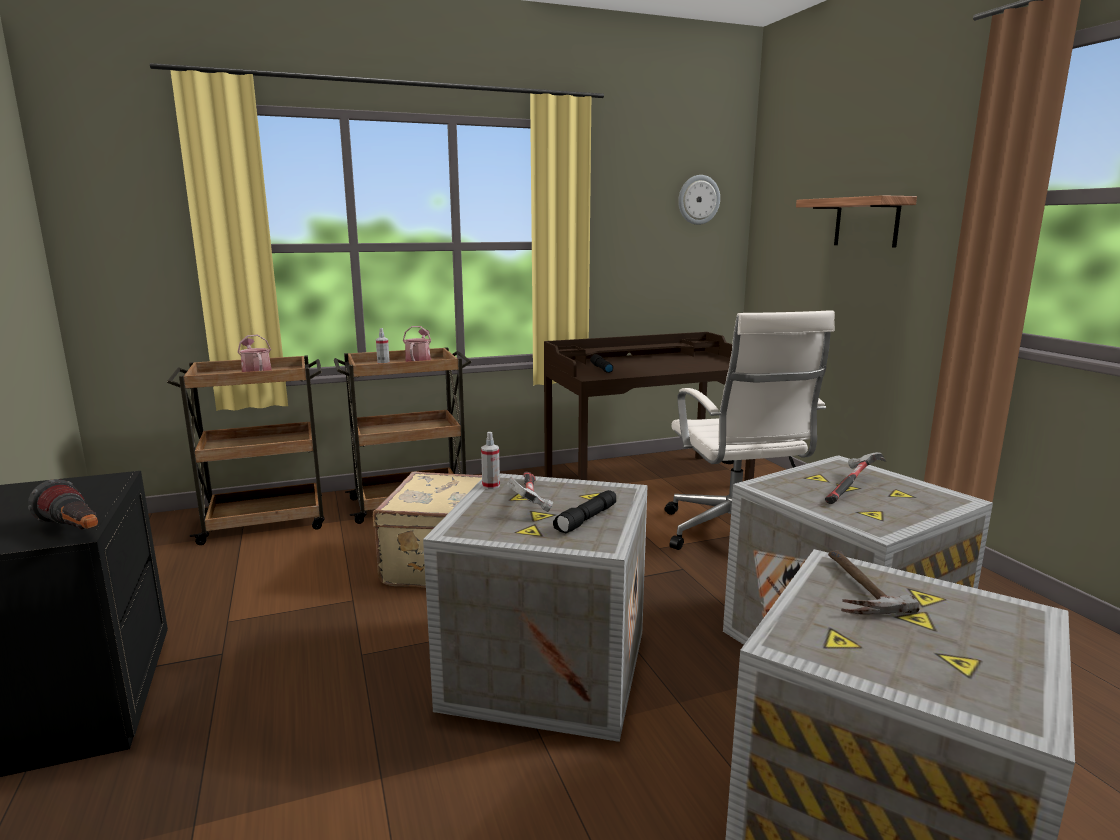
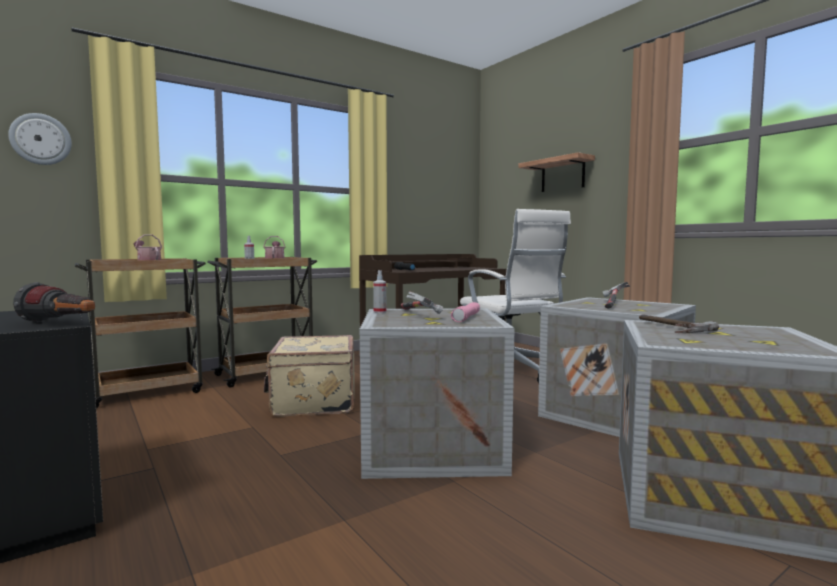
camera: 15 degrees left, 10 degrees down
(587, 520) = (467, 318): black flashlight -> pink flashlight
(698, 200) = (449, 170): wall clock -> wall clock (41, 139)

